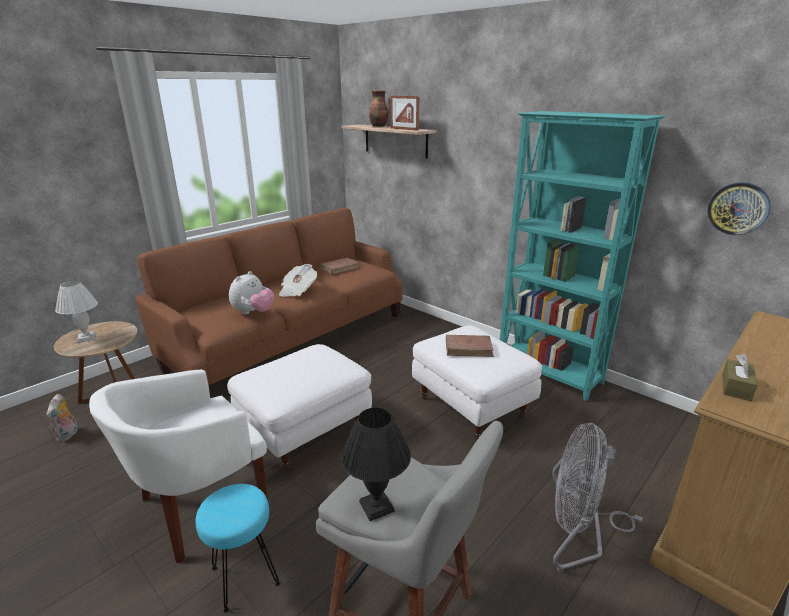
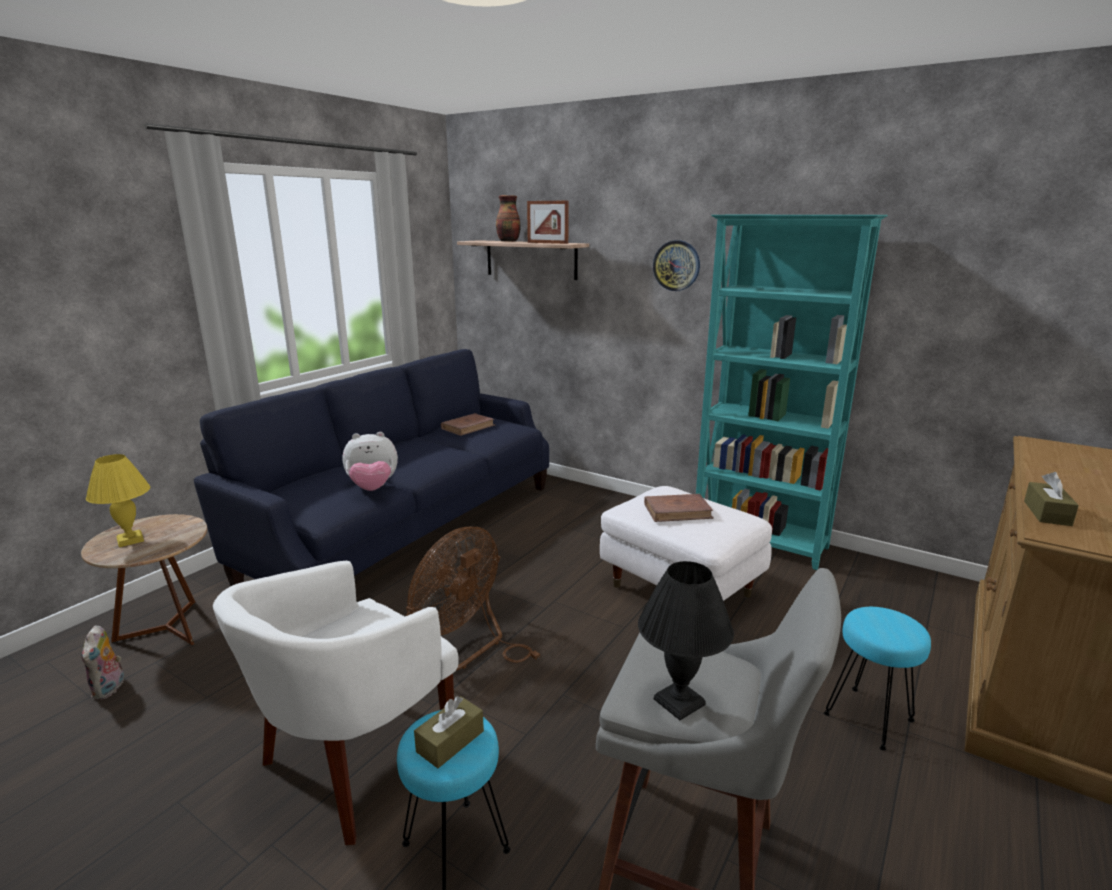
camera: 10 degrees left, 5 degrees down
(86, 338) = (129, 540): white table lamp -> yellow table lamp
(232, 508) = (450, 741): none -> brown tissue box
(253, 312) = (372, 488): plush toy -> plush toy turned 60 degrees clockwise
(289, 339) = (406, 528): brown sofa -> blue sofa
(297, 291) = (423, 458): newspaper -> none
(304, 432) = (471, 646): white ottoman -> brown fan
(581, 526) = (869, 718): grey fan -> turquoise stool
(738, 208) = (979, 319): wall clock -> wall clock (676, 265)

